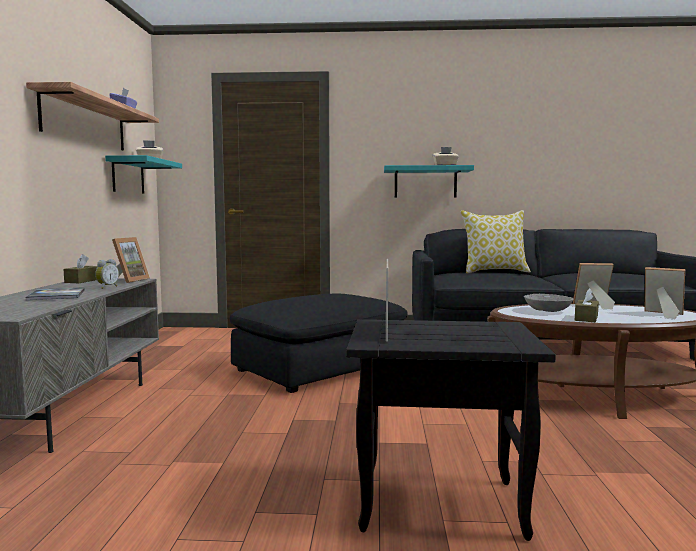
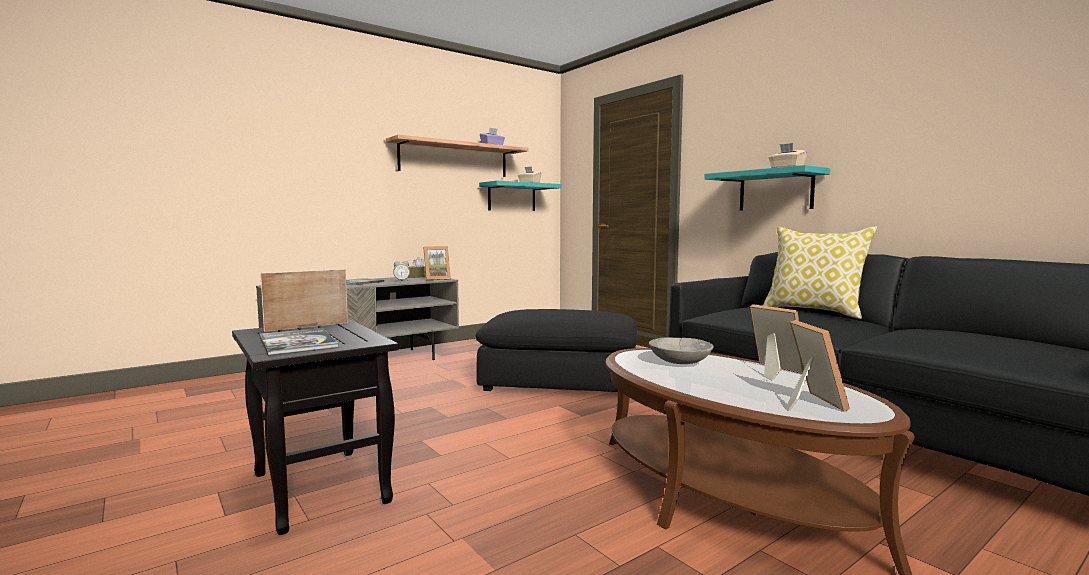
camera: 50 degrees right, 0 degrees up
(478, 338) = (297, 343): none -> book
(586, 318) = (671, 377): brown tissue box -> none

